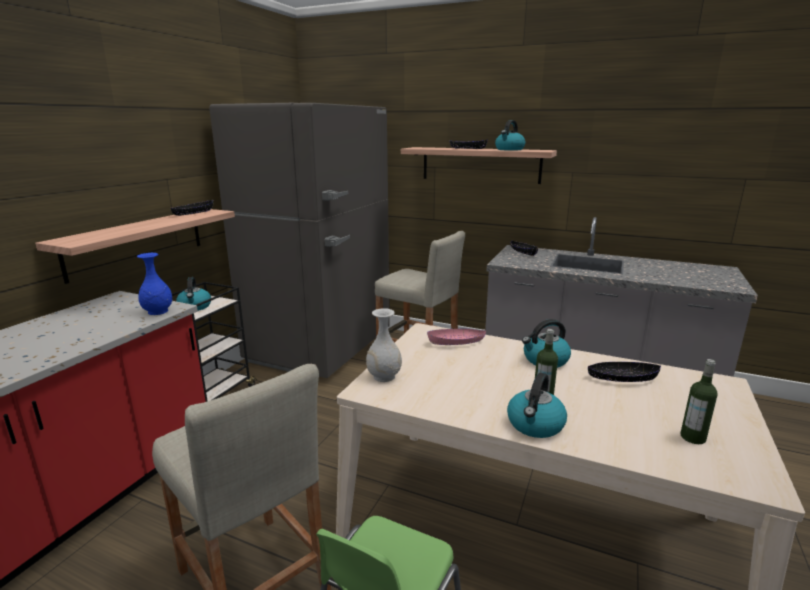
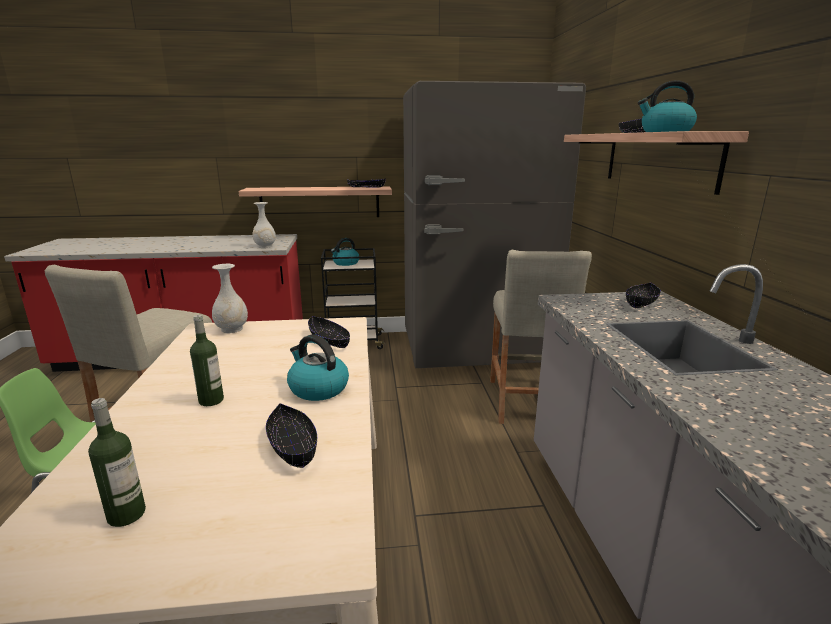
camera: 60 degrees right, 0 degrees up
(157, 311) = (265, 246): blue vase -> white vase
(456, 343) = (329, 340): pink bowl -> black bowl
(535, 425) = (150, 404): kettle -> none

